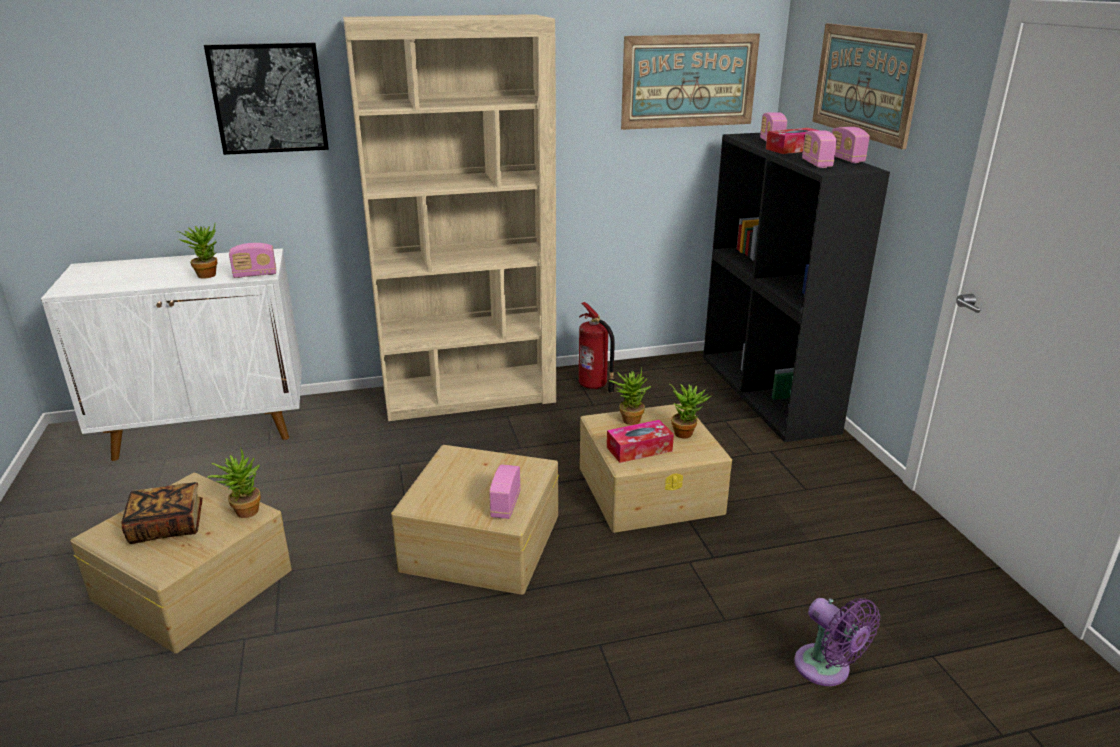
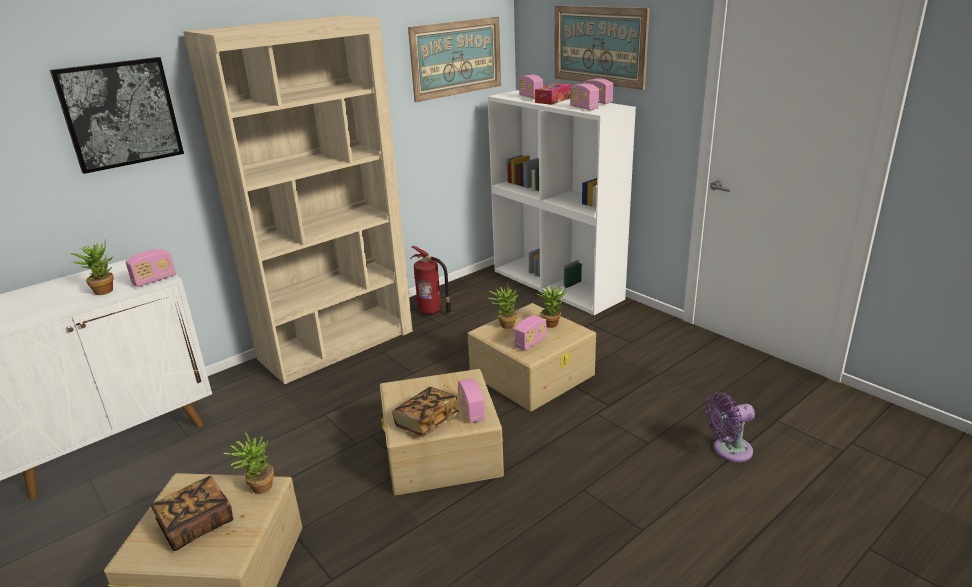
camera: 25 degrees left, 0 degrees up
(449, 501) = (427, 422): none -> book
(639, 449) = (530, 343): tissue box -> radio
(768, 393) = (558, 284): black bookcase -> white bookcase
(826, 669) = (729, 450): purple fan -> purple fan turned 135 degrees clockwise

